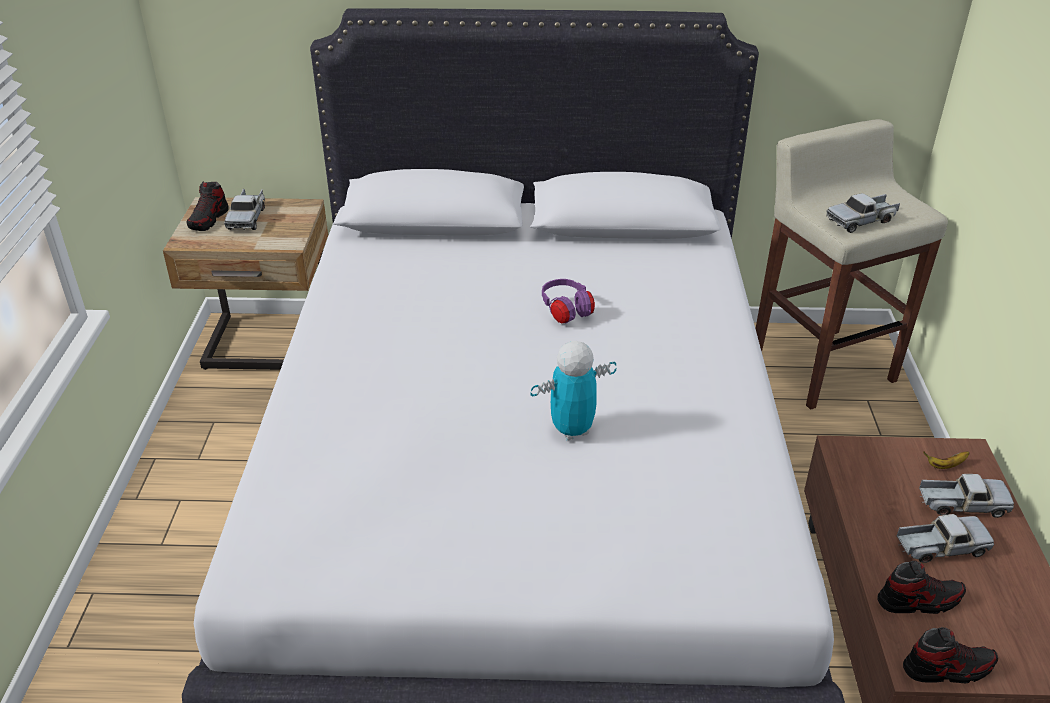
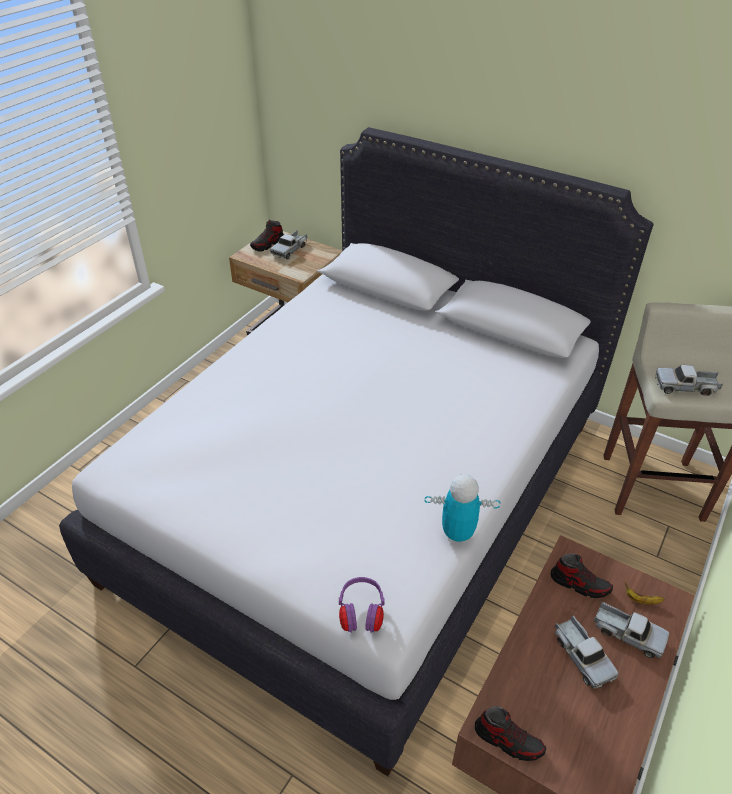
camera: 30 degrees right, 5 degrees up
(566, 312) = (415, 380): purple headphones -> purple headphones (361, 614)
(572, 430) = (347, 461): toy robot -> toy robot (457, 534)
(918, 601) = (530, 684): shoe -> shoe (579, 584)
(940, 546) = (582, 656): toy truck -> toy truck turned 45 degrees clockwise

